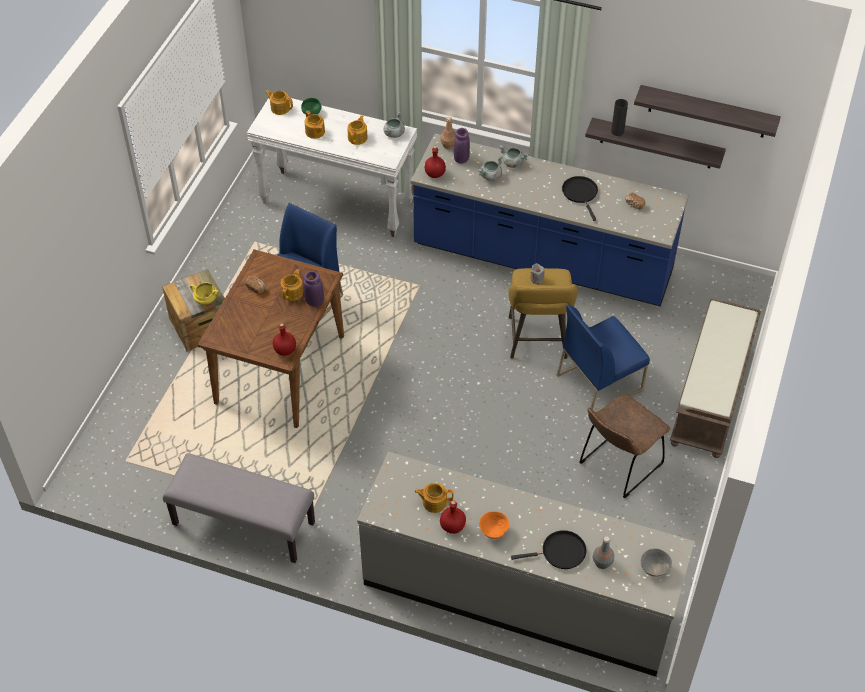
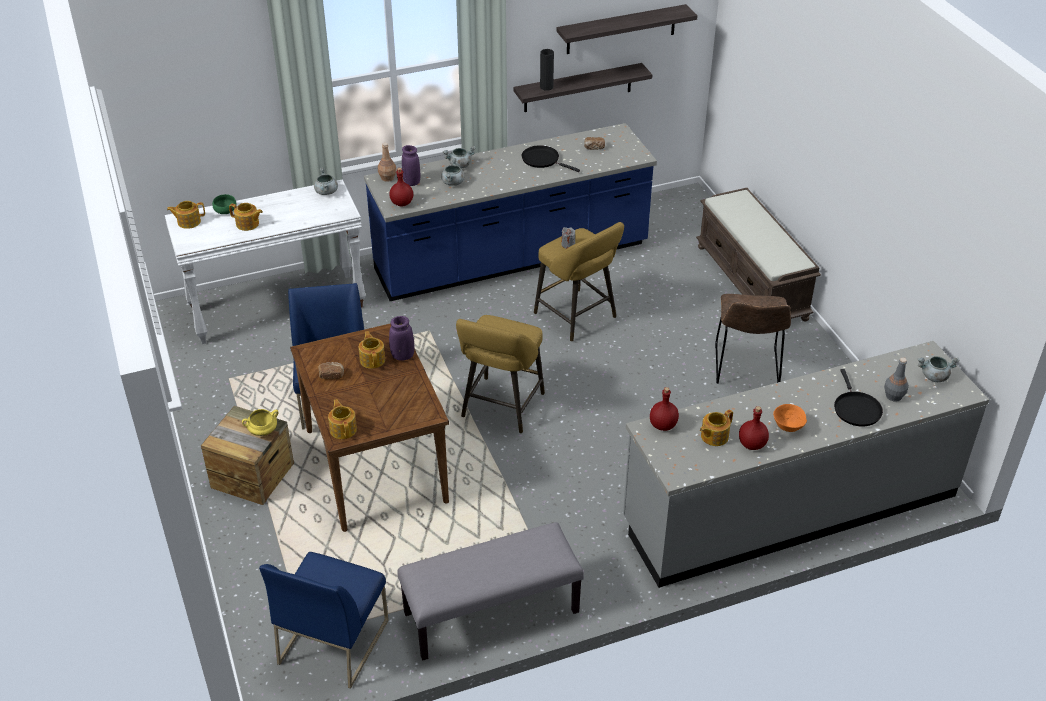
camera: 40 degrees left, 10 degrees down
(284, 350) = (422, 408): red bottle -> red bottle (662, 425)
(358, 137) = (295, 209): teapot -> teapot (343, 429)
(404, 380) = (501, 408): none -> yellow stool
(560, 552) = (856, 409): black frying pan -> black frying pan turned 135 degrees clockwise
(599, 382) = (661, 319): blue chair -> blue chair (333, 640)
(654, 569) = (934, 377): grey bowl -> grey cooking pot

